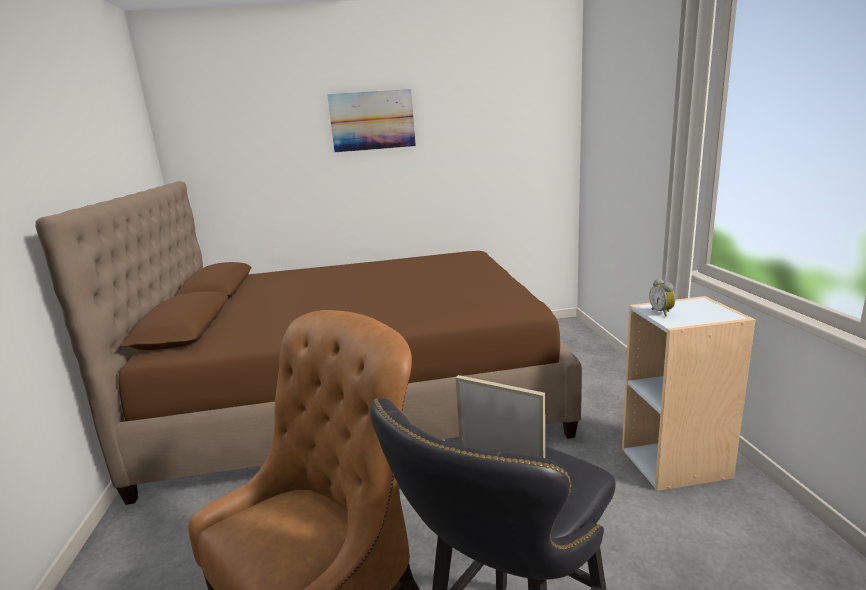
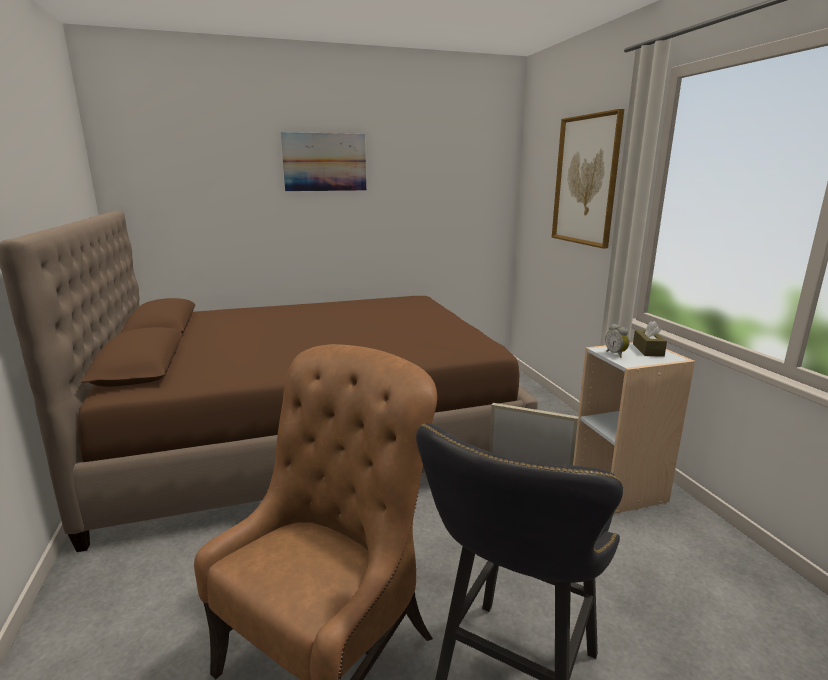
camera: 10 degrees left, 0 degrees up
(643, 119) = (586, 180): none -> picture
(702, 307) = (648, 350): none -> brown tissue box

